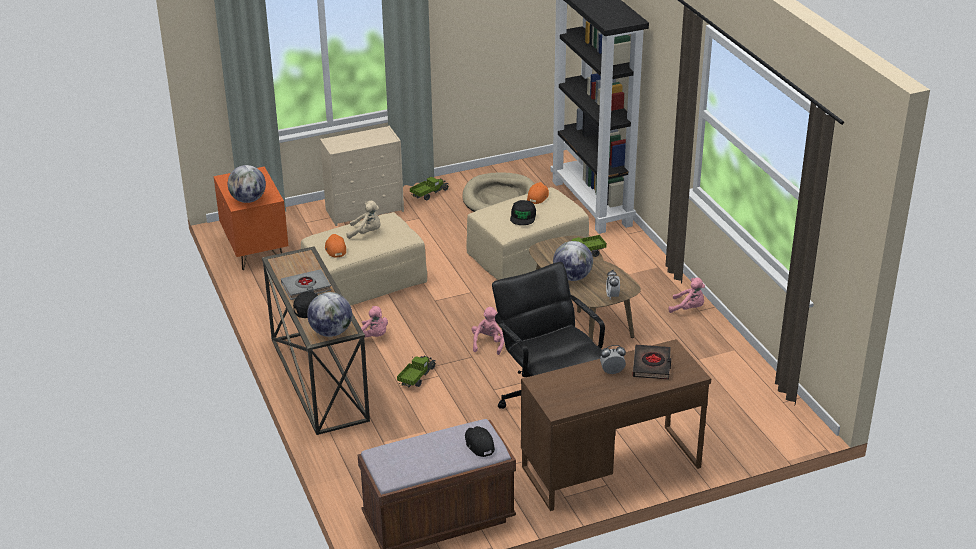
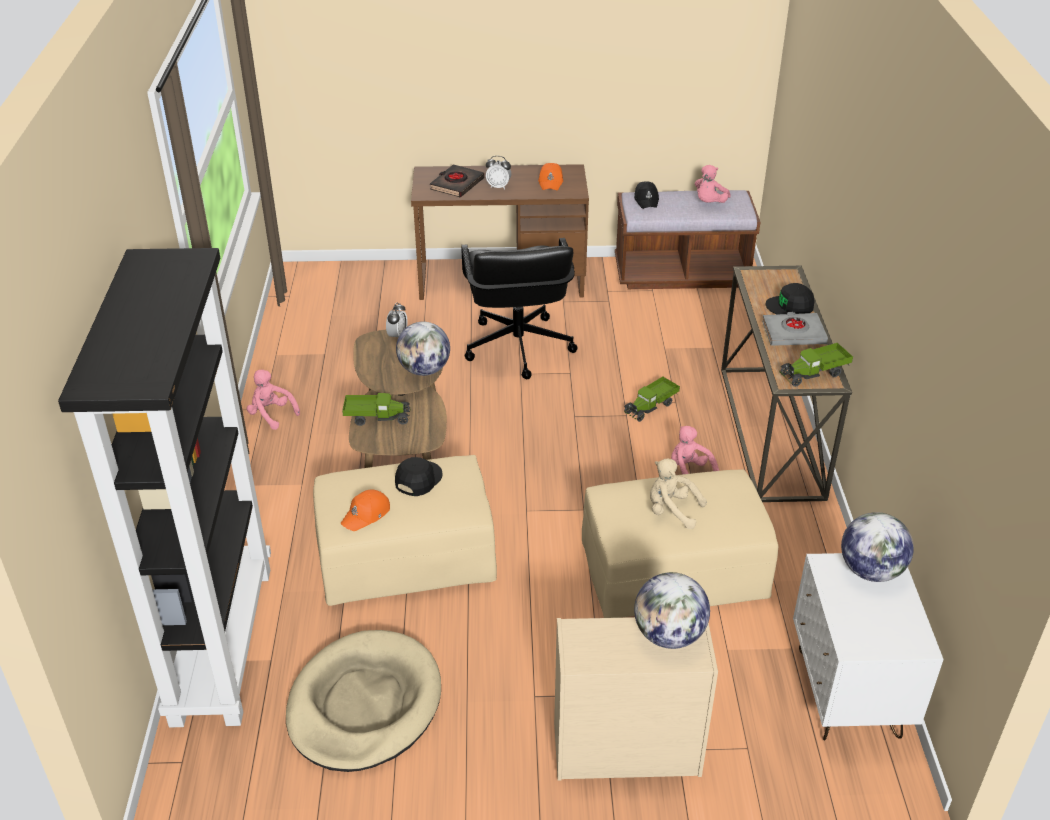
camera: 160 degrees left, 5 degrees up
(255, 251) = (848, 694): orange nightstand -> white nightstand
(331, 332) = (771, 275): globe -> globe (669, 635)
(335, 249) = (728, 490): orange cap -> orange cap (551, 182)
(429, 193) = (485, 763): toy truck -> toy truck (814, 373)
(488, 343) = (545, 428): pink plush toy -> pink plush toy (709, 203)

